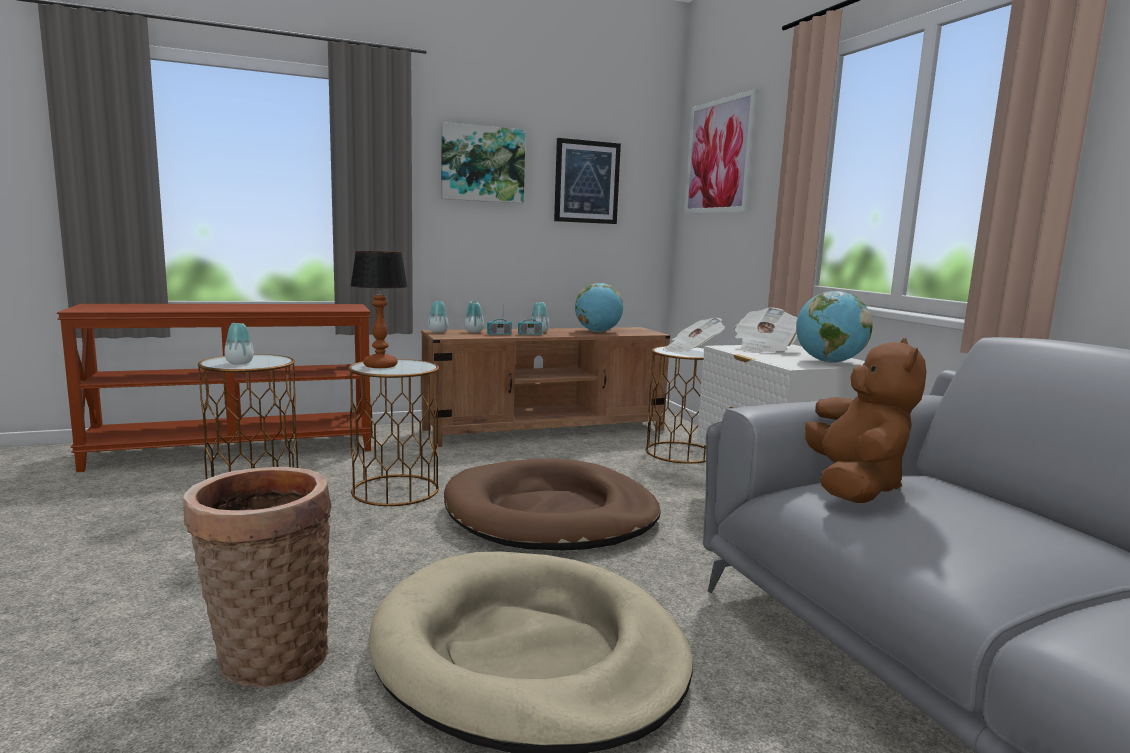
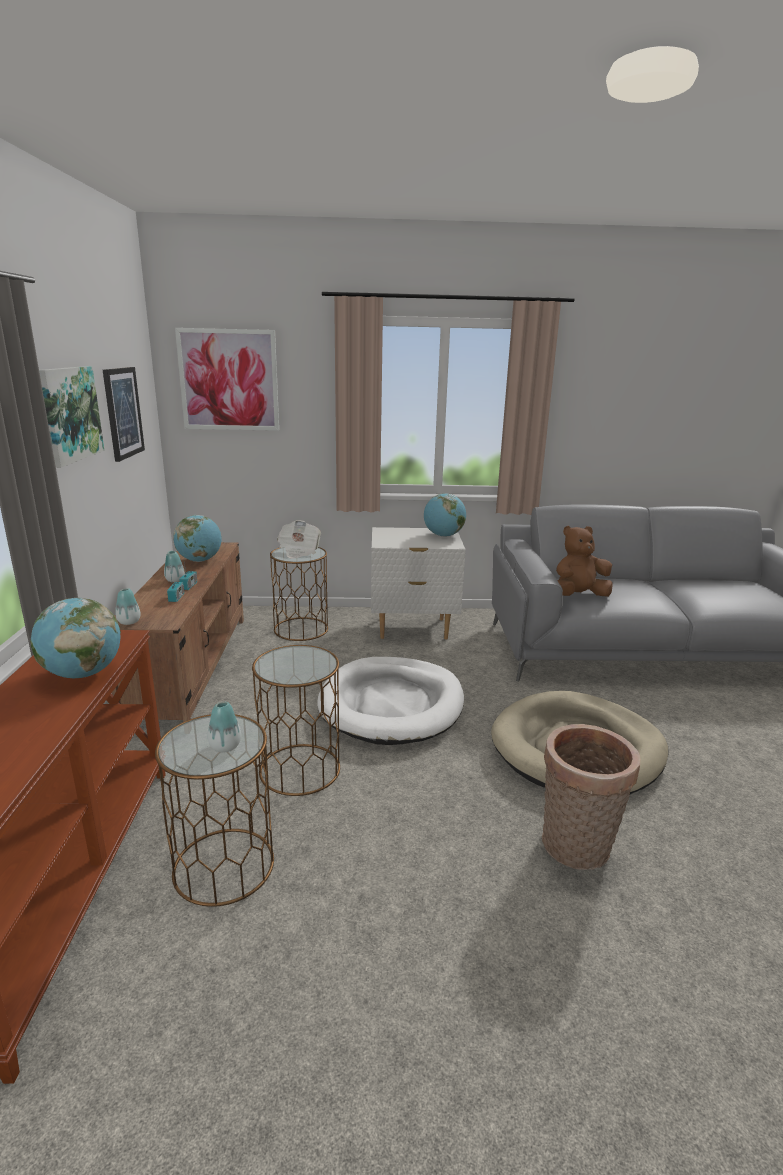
camera: 70 degrees left, 10 degrees up
(288, 308) = (83, 674): none -> globe
(380, 366) = (291, 669): table lamp -> none
(474, 332) = (148, 606): vase -> none
(551, 514) = (392, 704): brown dog bed -> white dog bed
(764, 349) = (393, 538): newspaper -> none
(852, 486) = (578, 596): brown plush toy -> brown plush toy turned 45 degrees counterclockwise

